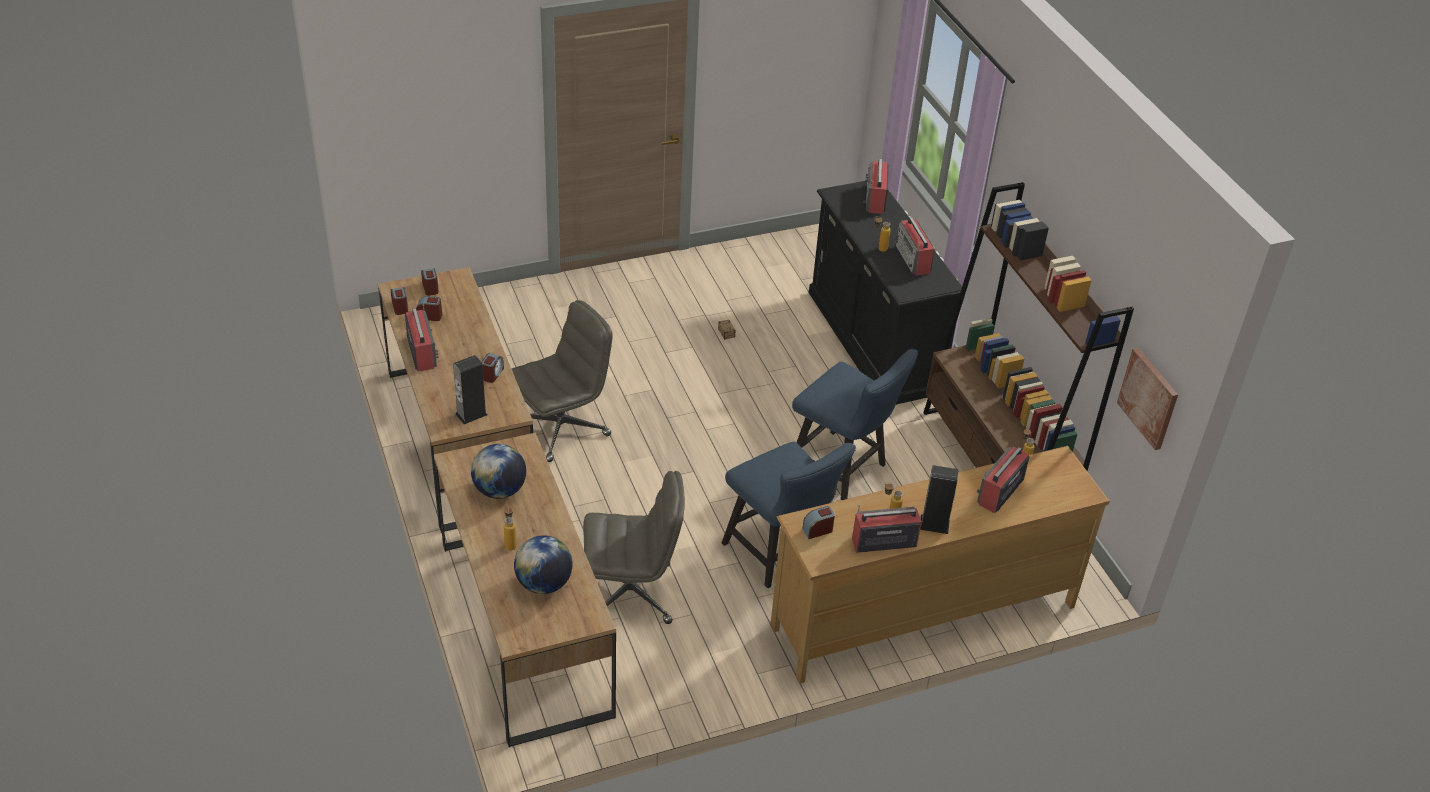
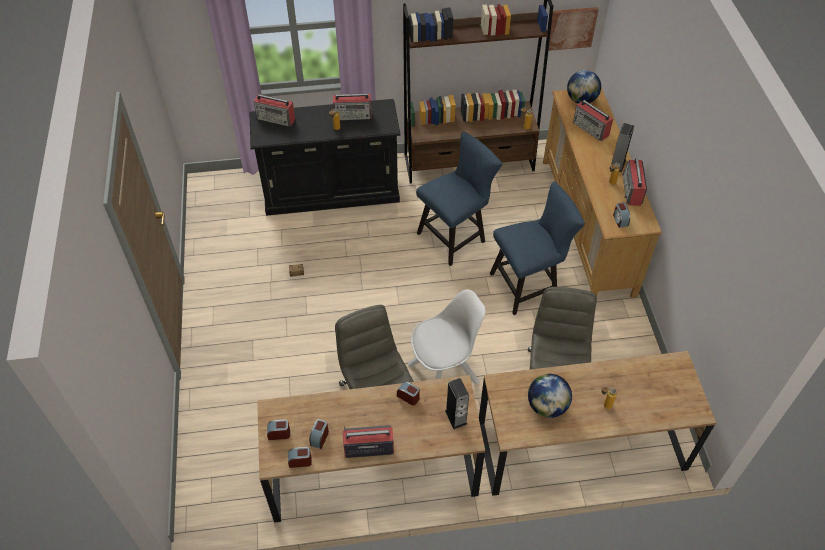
camera: 75 degrees left, 10 degrees up
(544, 583) = (645, 388): globe -> globe (581, 100)
(609, 484) = (444, 373): none -> white chair

